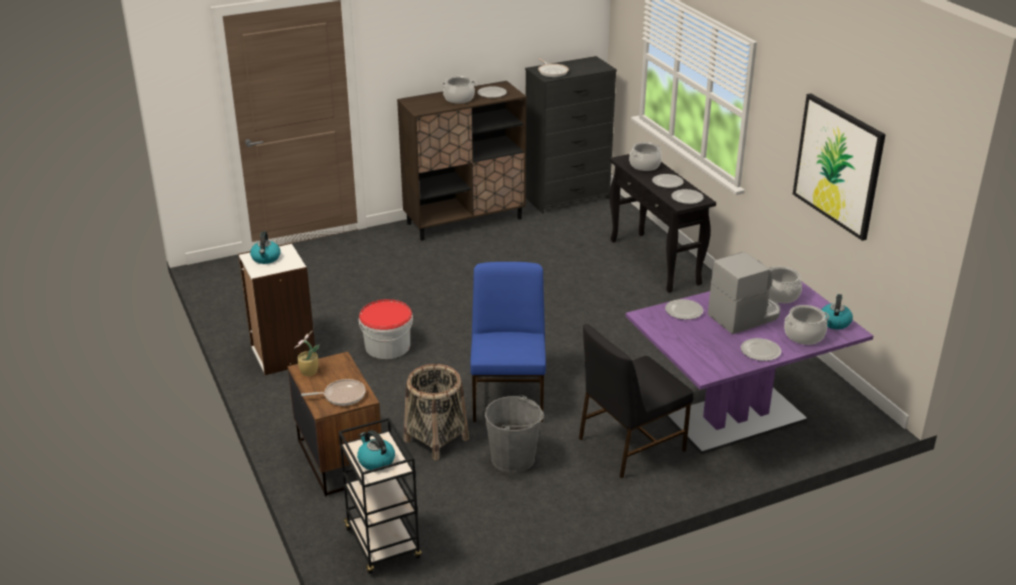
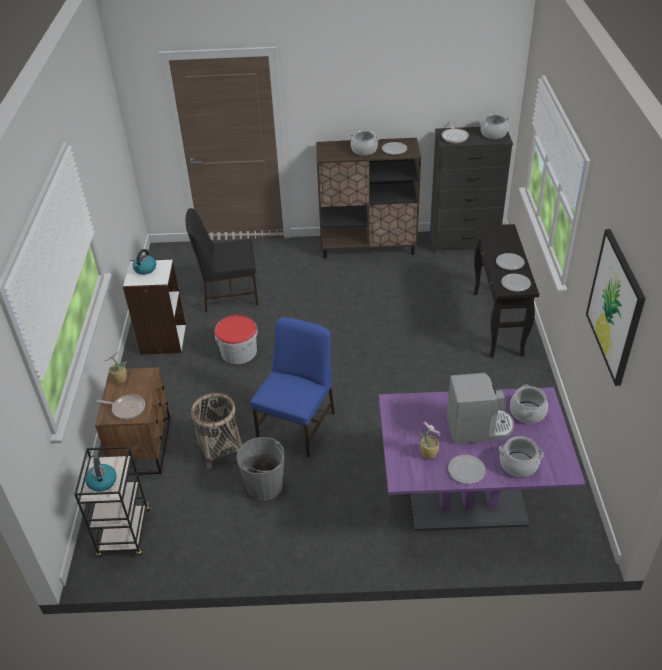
camera: 25 degrees right, 10 degrees up
(629, 445) = (362, 501): black chair -> black chair (229, 294)
(644, 165) = (502, 240): cooking pot -> cooking pot (493, 134)
(684, 311) = (429, 407): plate -> none
(714, 347) = (428, 453): none -> potted plant
(834, 322) = (558, 457): kettle -> none

